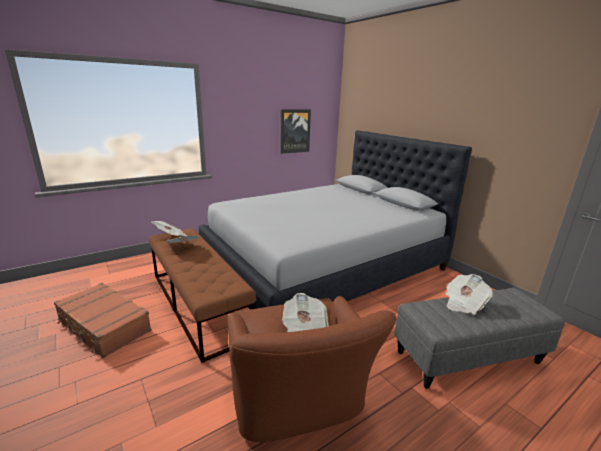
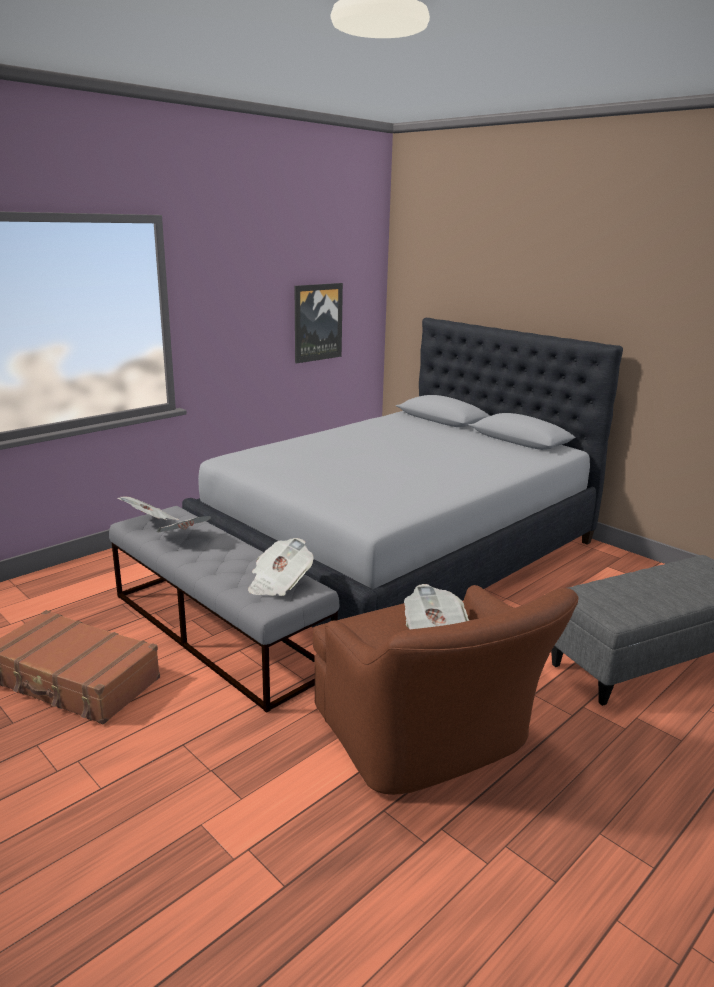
camera: 10 degrees left, 0 degrees up
(198, 305) = (218, 632): brown bench -> grey bench
(464, 303) = (640, 582): newspaper -> newspaper (279, 583)

